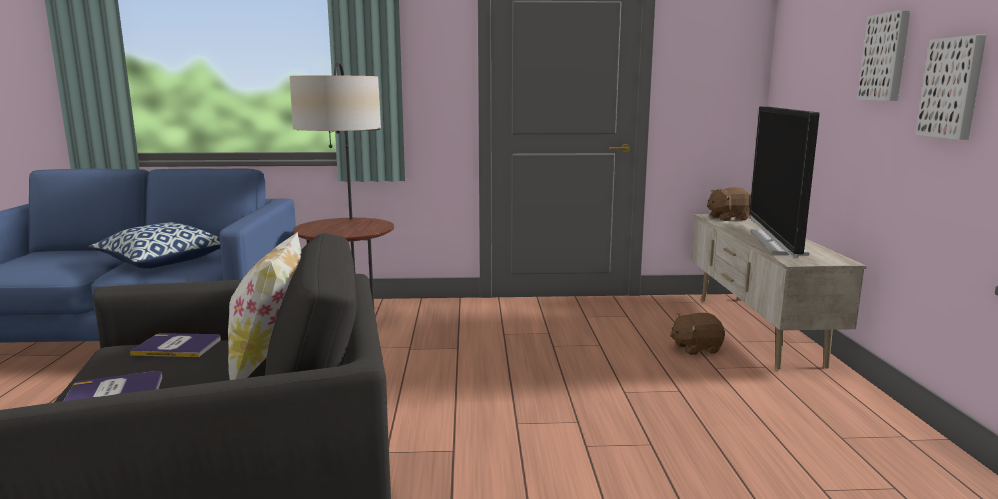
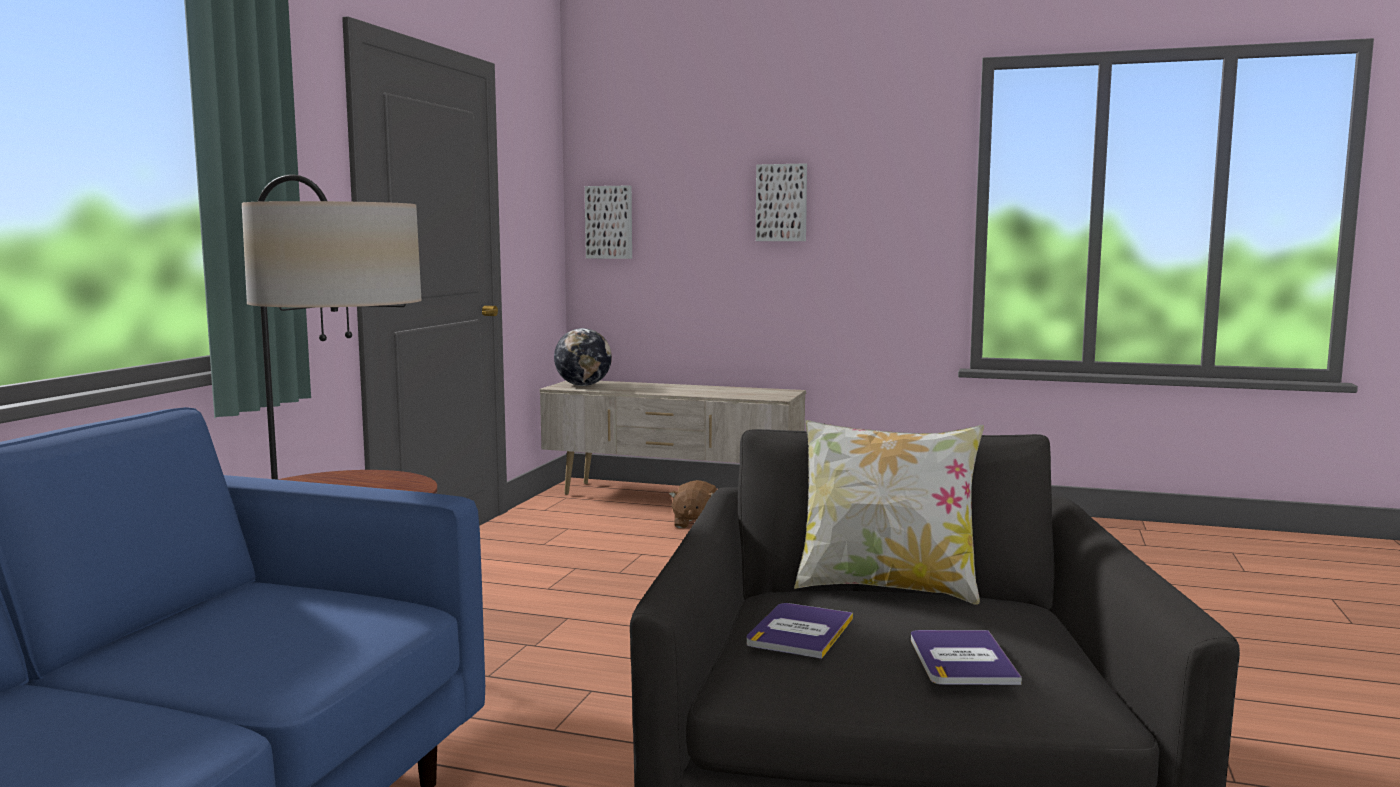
camera: 70 degrees left, 5 degrees down
(163, 262) = (240, 646): pillow -> none
(728, 218) = (583, 385): brown plush toy -> globe
(777, 243) = (708, 391): television -> none
(953, 88) = (872, 230): picture -> picture (609, 222)

